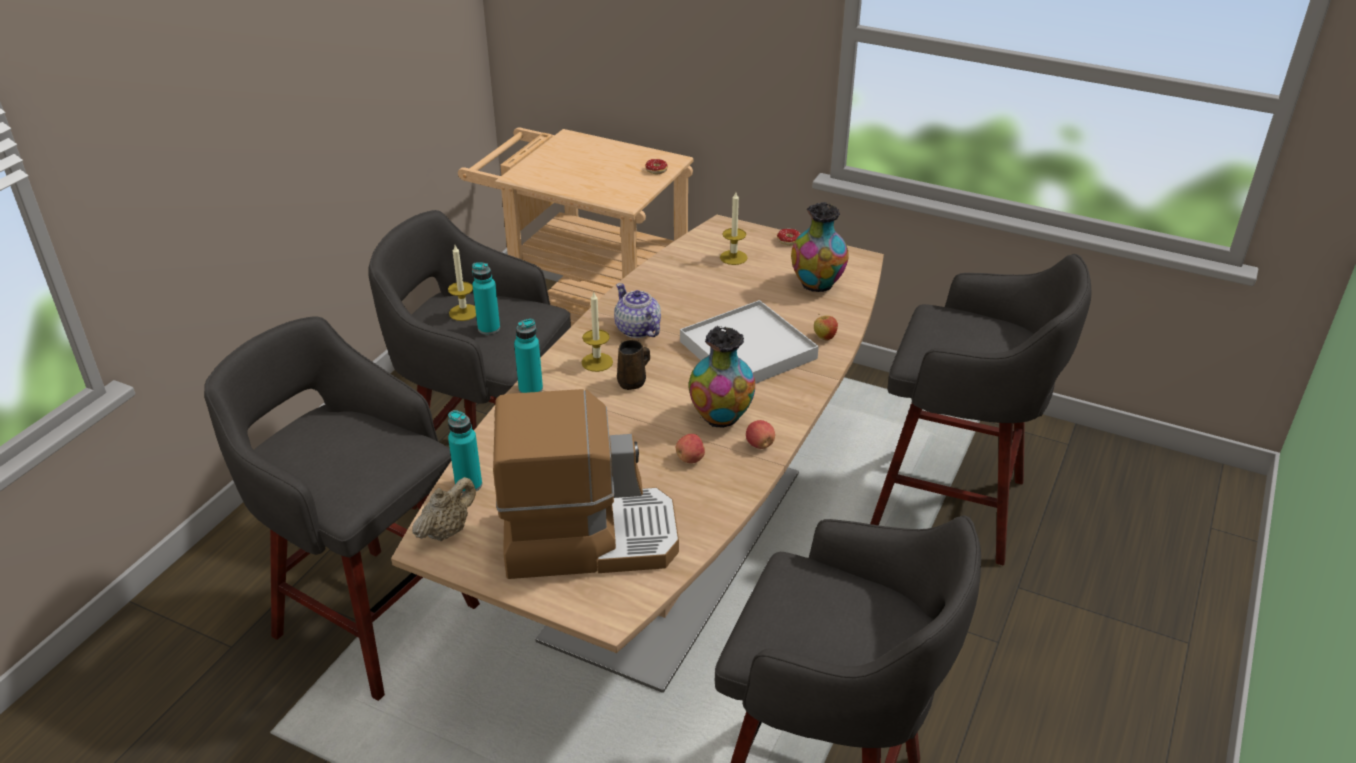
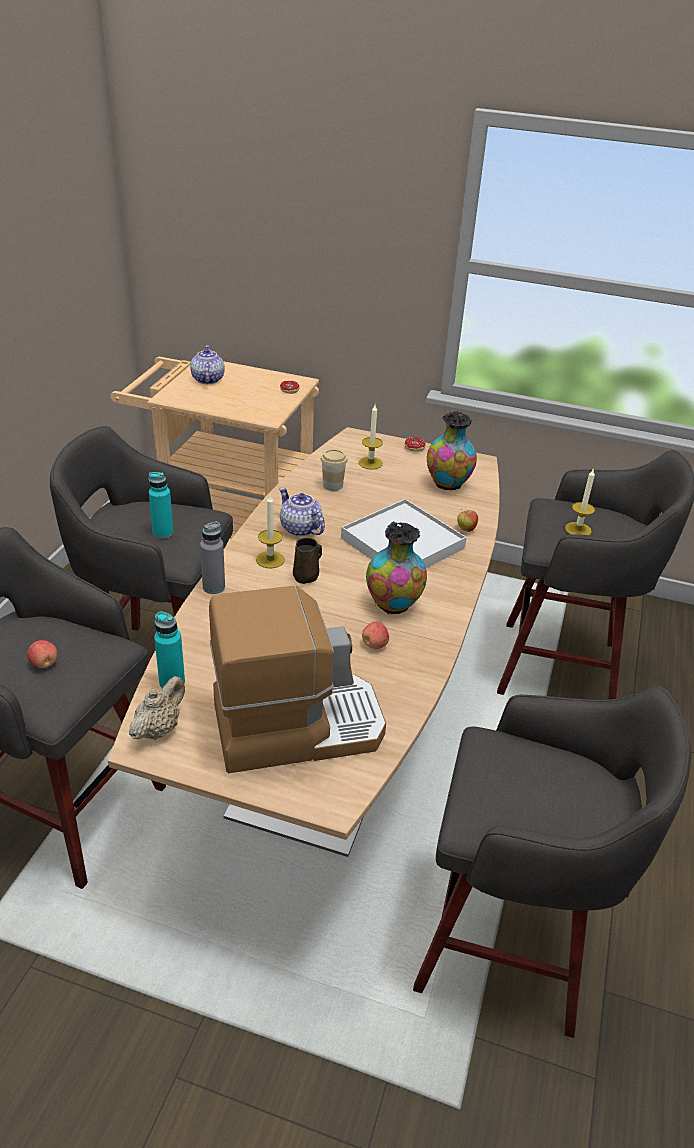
camera: 10 degrees left, 0 degrees up
(463, 312) = (136, 519): candle -> candle (578, 529)
(530, 389) = (213, 587): turquoise bottle -> grey bottle
(566, 156) = (207, 380): none -> teapot
(684, 282) = (332, 485): none -> cup
(759, 444) = (433, 628): apple -> apple (44, 663)

